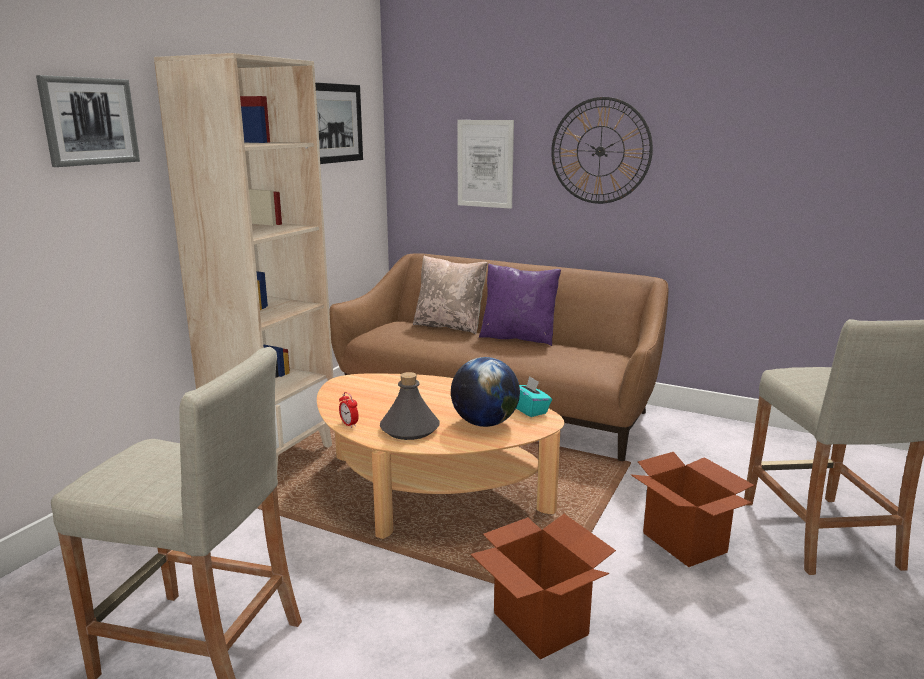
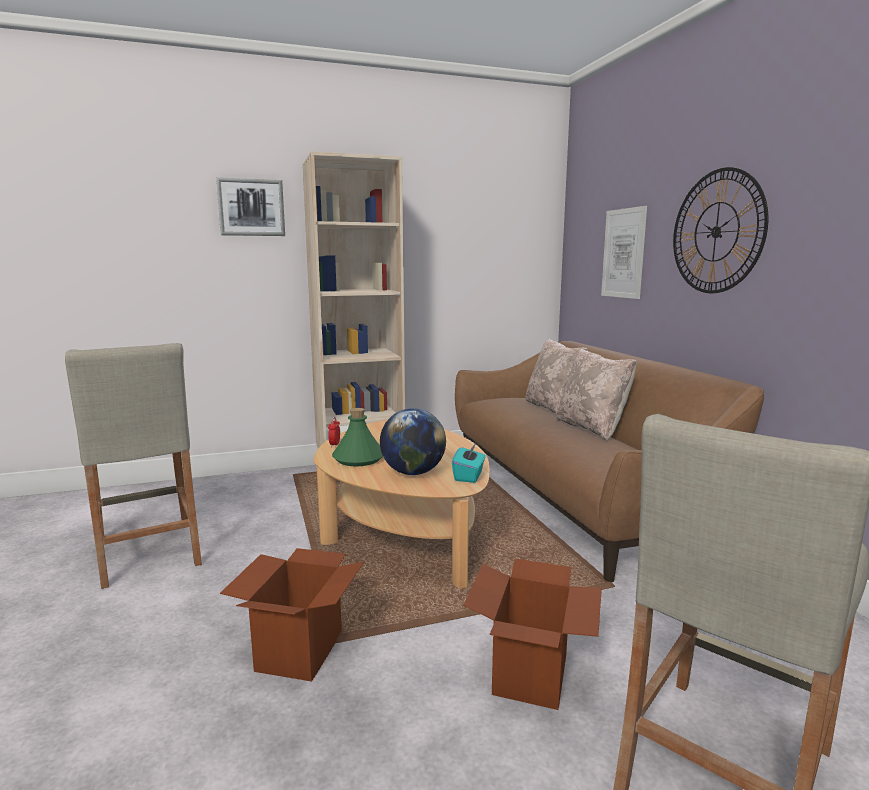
camera: 45 degrees right, 5 degrees down
(334, 123) = (493, 218): picture -> none
(410, 429) = (359, 459): grey bottle -> green bottle
(518, 338) = (592, 428): purple pillow -> beige pillow

